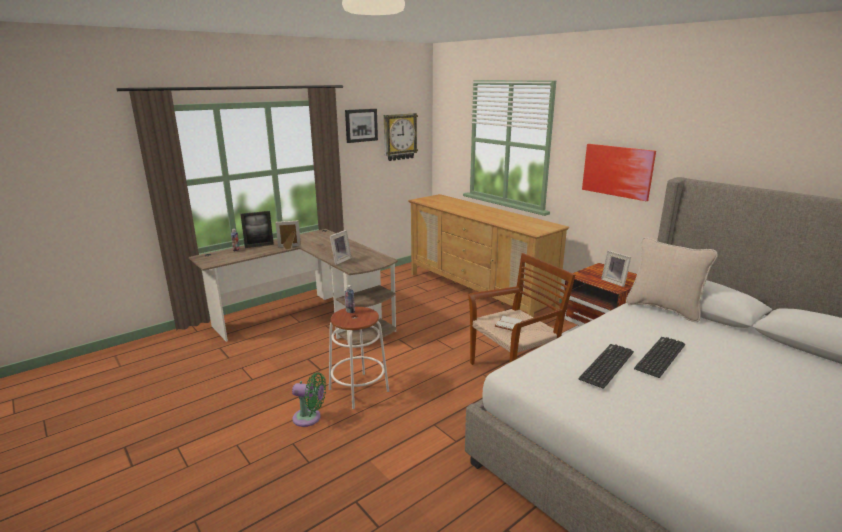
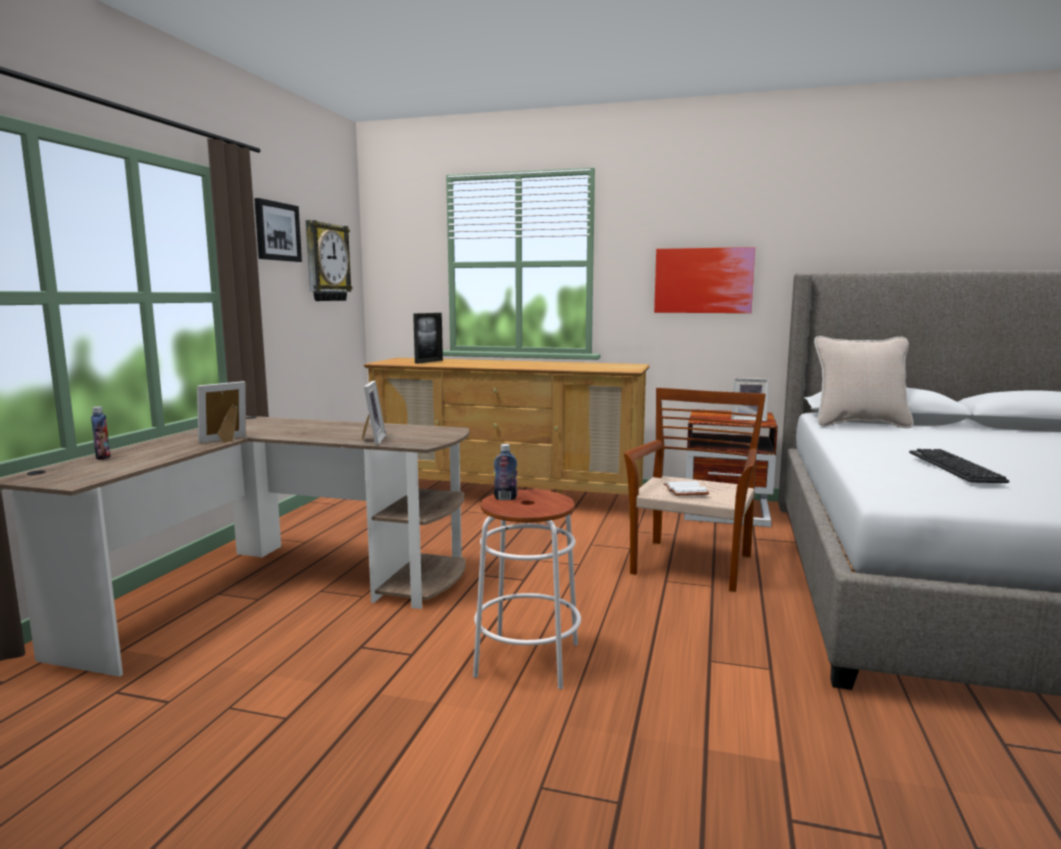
camera: 35 degrees left, 10 degrees down
(259, 246) = (148, 446): picture frame -> picture frame (429, 362)
(309, 418) = (508, 733): green fan -> none
(660, 357) = (967, 452): keyboard -> none

